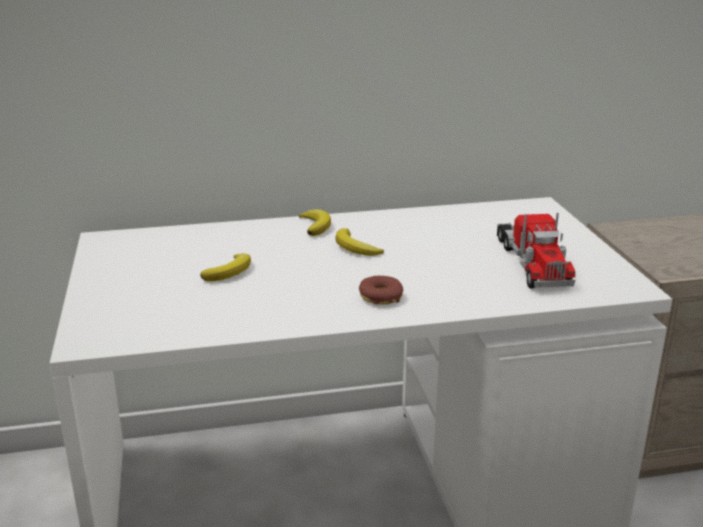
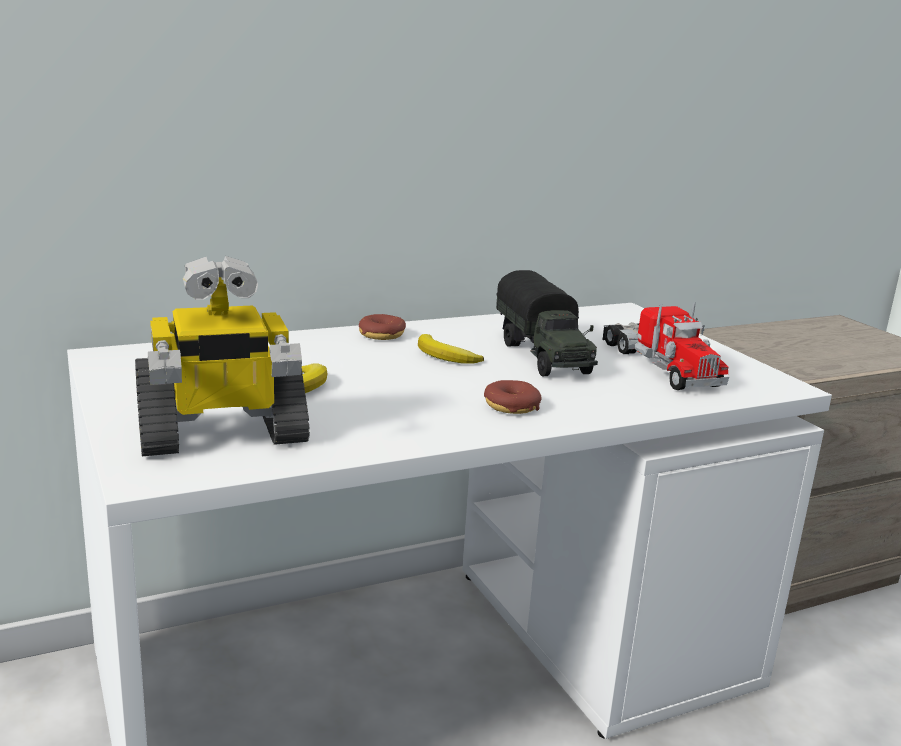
camera: 15 degrees left, 5 degrees down
(151, 311) = (221, 435): none -> toy robot
(315, 226) = (381, 335): banana -> donut
(436, 250) = (543, 356): none -> toy truck

